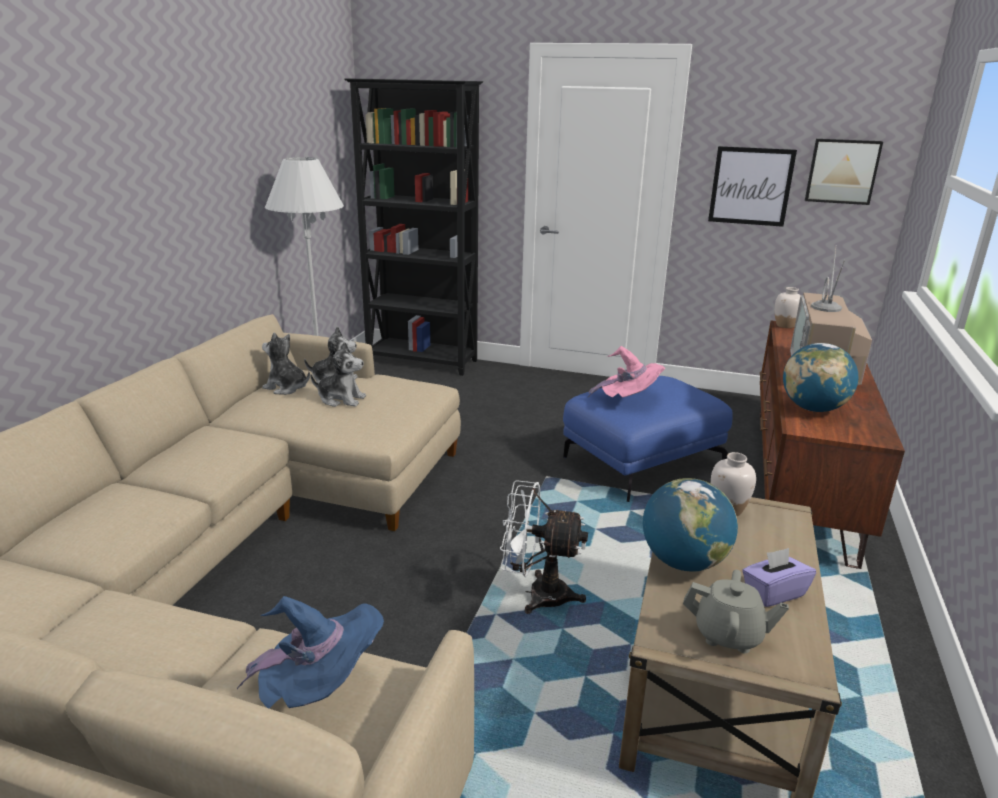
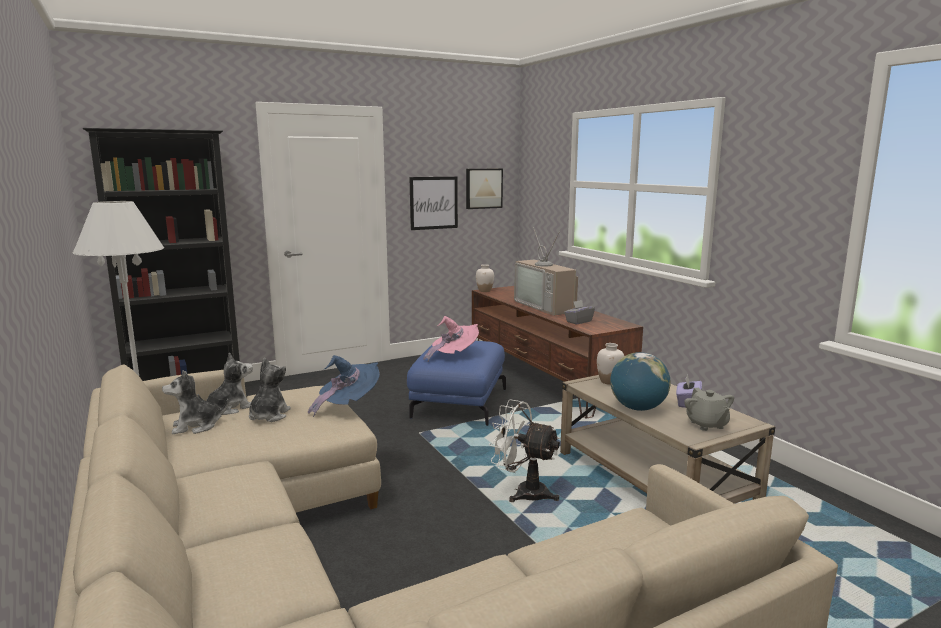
camera: 45 degrees left, 10 degrees down
(320, 688) = (619, 543): blue hat -> blue hat (348, 405)
(341, 399) = (268, 416): plush toy -> plush toy turned 45 degrees counterclockwise
(537, 594) = (523, 492): white fan -> white fan turned 60 degrees clockwise
(728, 635) = (707, 424): grey teapot -> grey teapot turned 105 degrees clockwise
(813, 409) = (578, 321): globe -> grey tissue box

